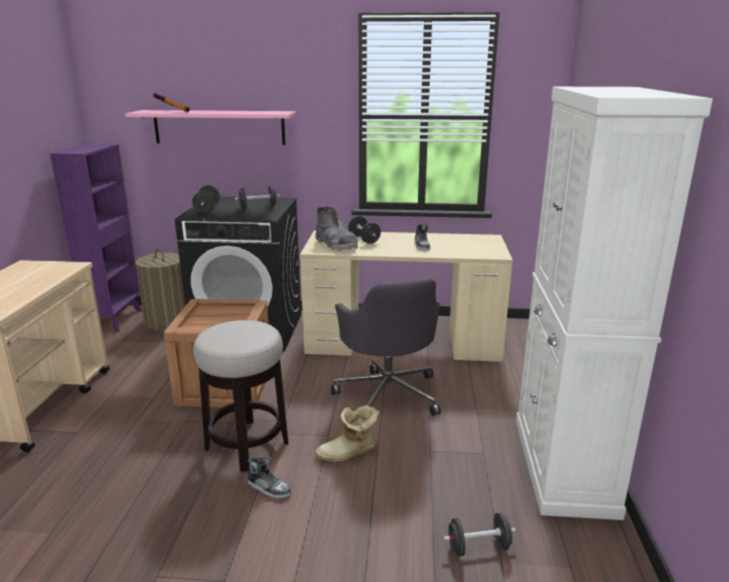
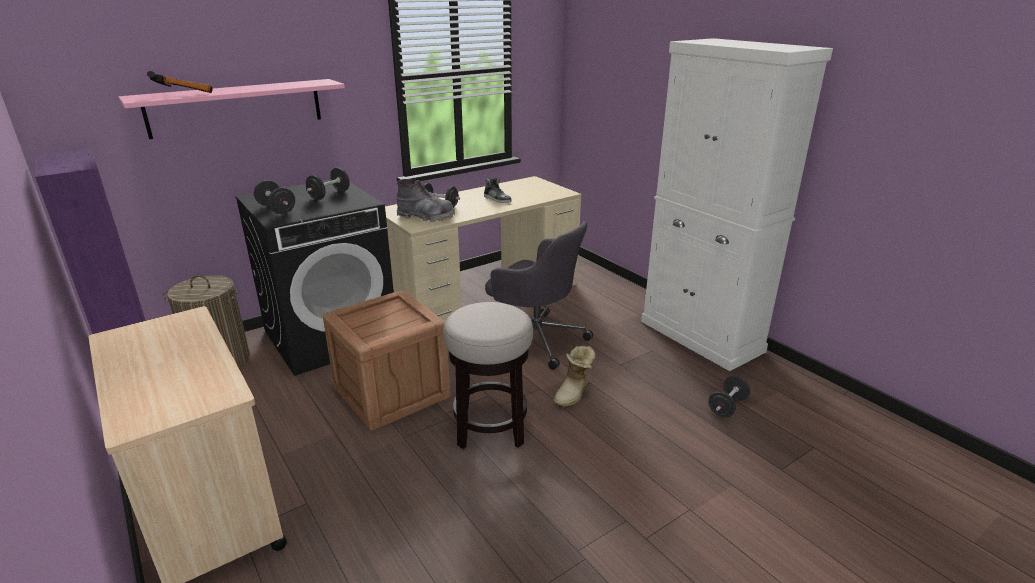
camera: 40 degrees left, 5 degrees up
(269, 488) = (557, 446): shoe -> none

